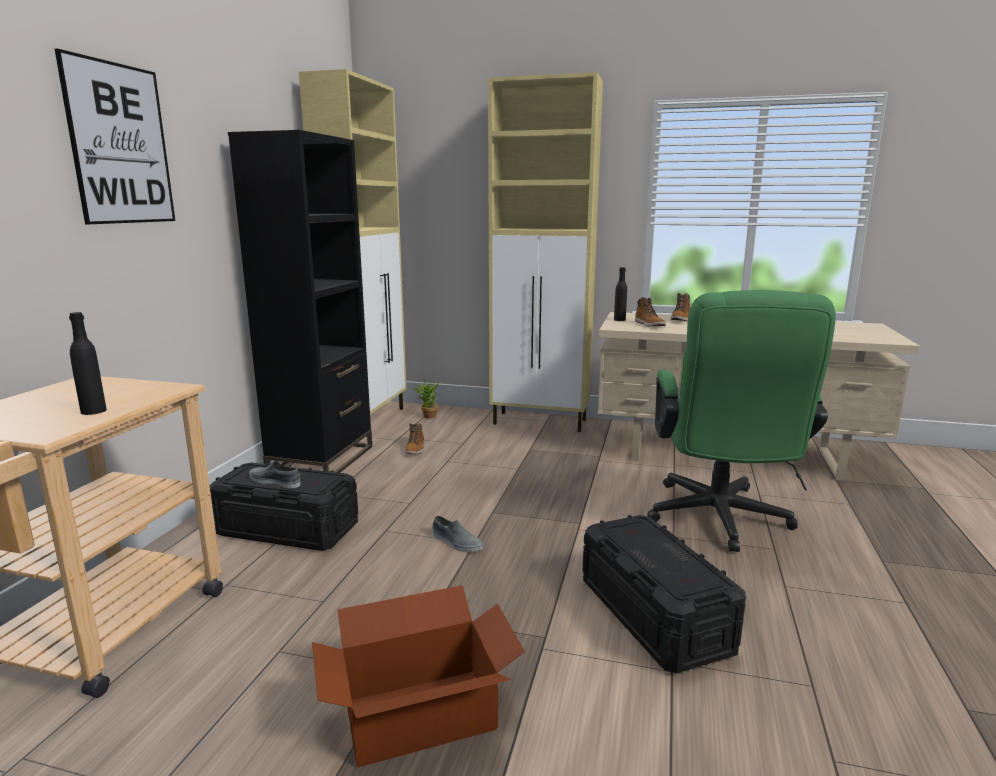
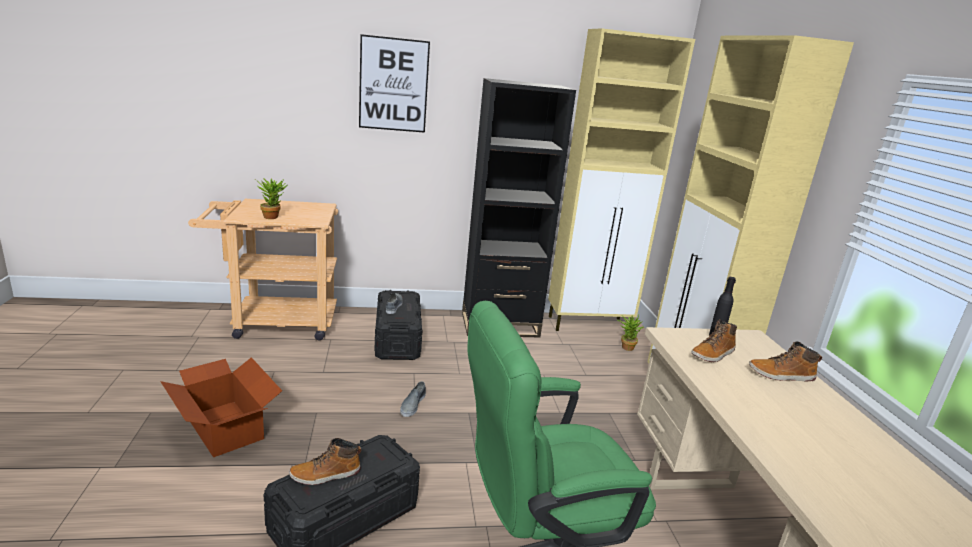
camera: 65 degrees right, 5 degrees up
(93, 411) = (272, 216): black bottle -> potted plant
(415, 449) = (553, 356): boot -> boot (325, 475)

